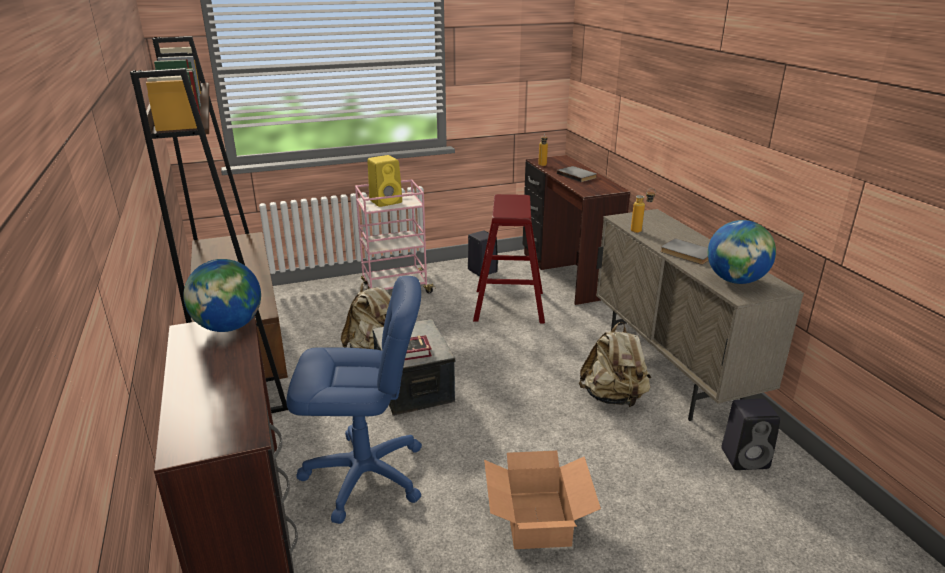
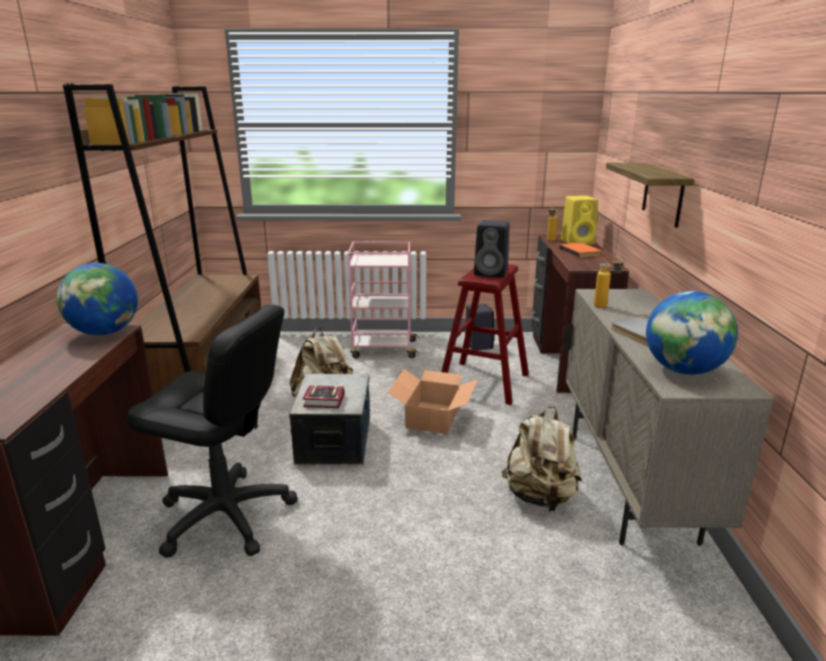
camera: 20 degrees right, 5 degrees down
(365, 476) = (225, 516): blue office chair -> black office chair
(386, 201) = (377, 259): yellow speaker -> yellow speaker (578, 242)
(536, 520) = (361, 612): cardboard box -> cardboard box (432, 417)
(577, 175) = (581, 251): grey book -> orange book
(665, 128) = (663, 194): none -> shelf
(746, 458) = (672, 610): black speaker -> black speaker (492, 273)

